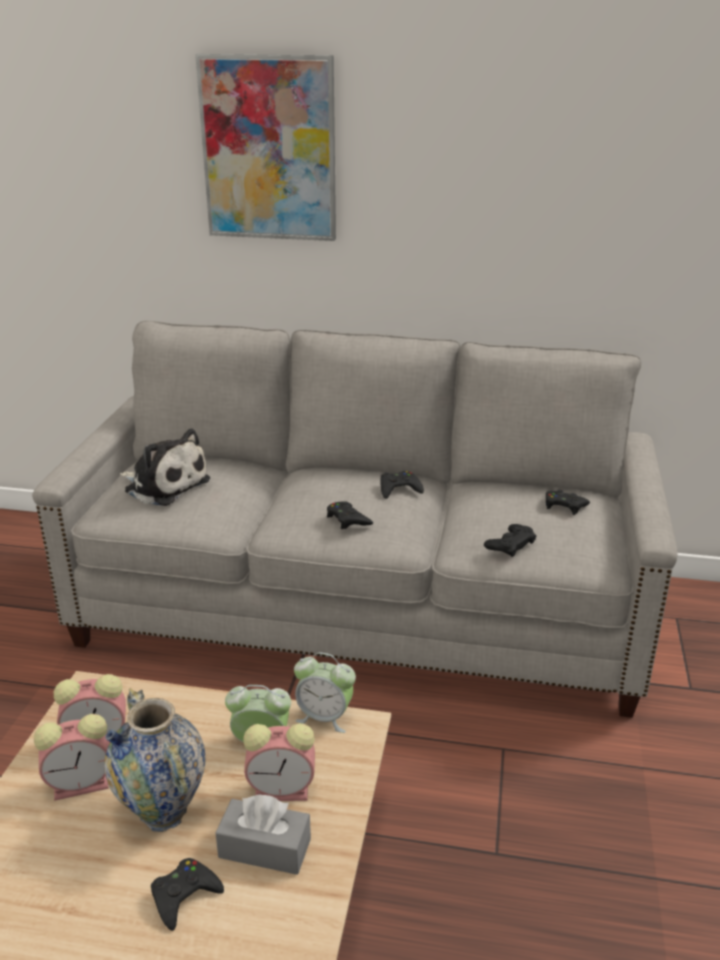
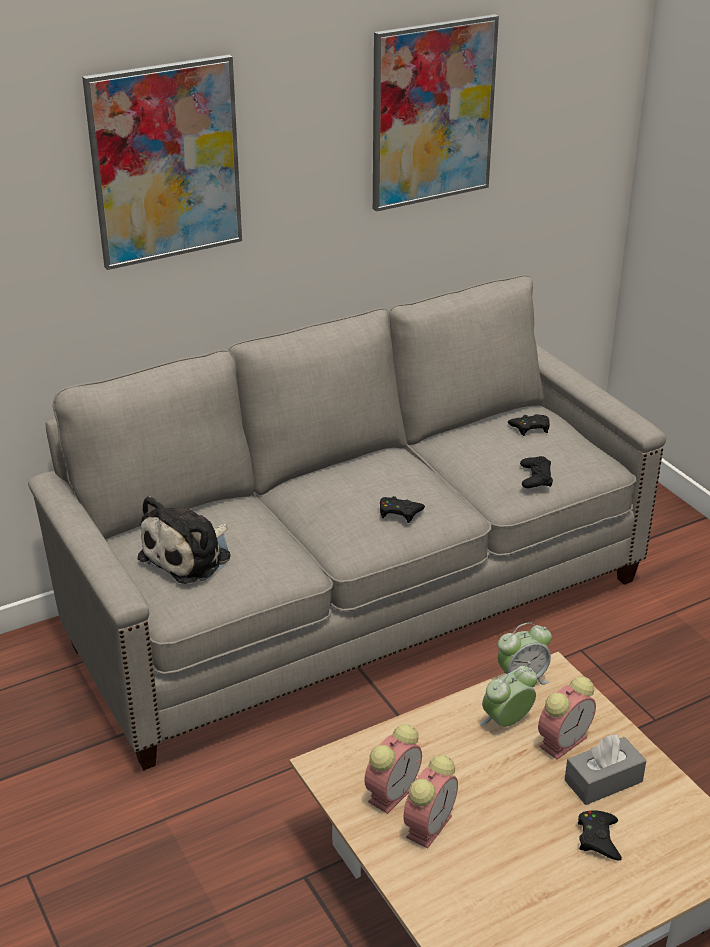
camera: 40 degrees left, 5 degrees up
(163, 812) = (511, 804): vase -> none
(164, 485) = (190, 556): plush toy -> plush toy turned 135 degrees clockwise
(399, 489) = (399, 467): black game controller -> none
(554, 157) = (432, 113): none -> picture

